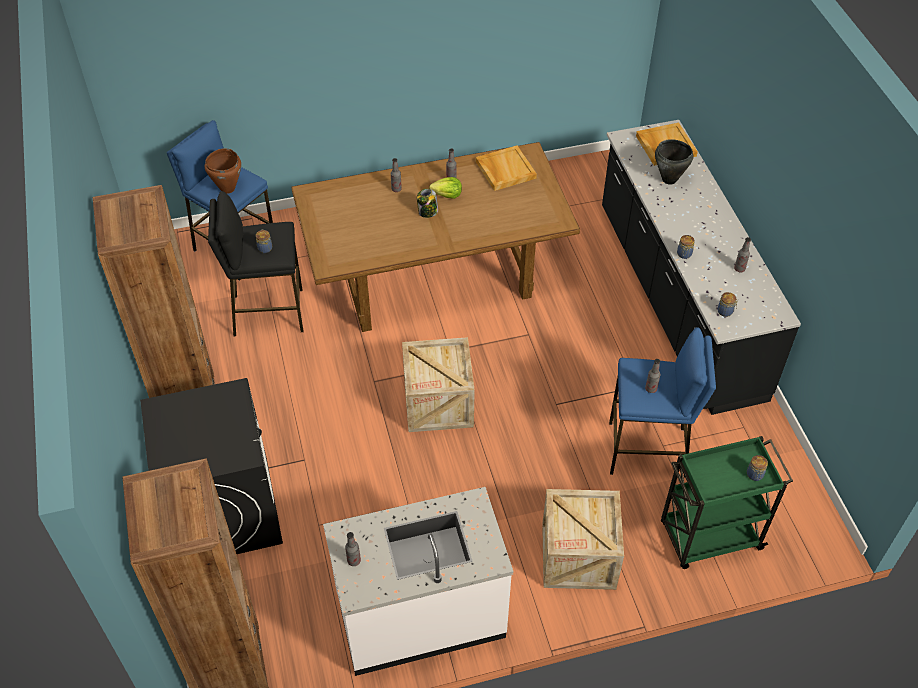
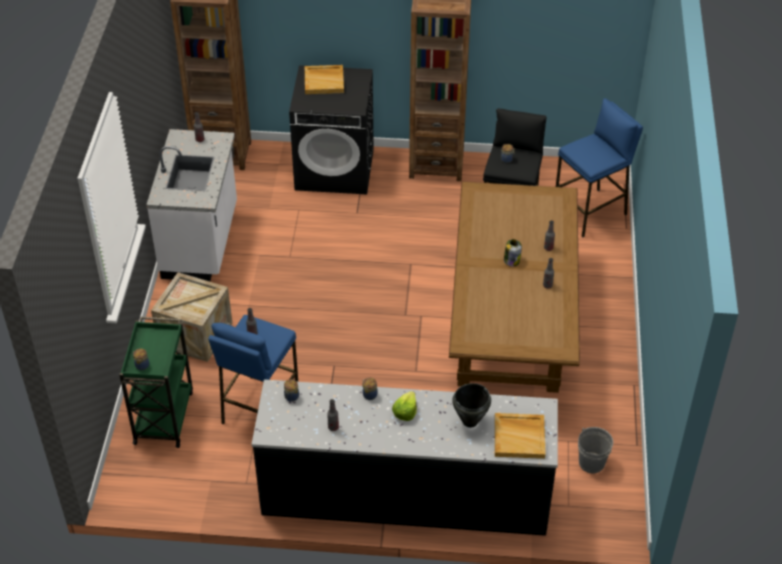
camera: 110 degrees right, 5 degrees down
(227, 188) = (585, 151): brown cooking pot -> none
(438, 403) = (371, 295): crate -> none
(447, 195) = (528, 278): lettuce -> lettuce (405, 412)
(505, 170) = (547, 325): beige tray -> beige tray (324, 81)
(570, 189) = (591, 463): none -> grey bucket

